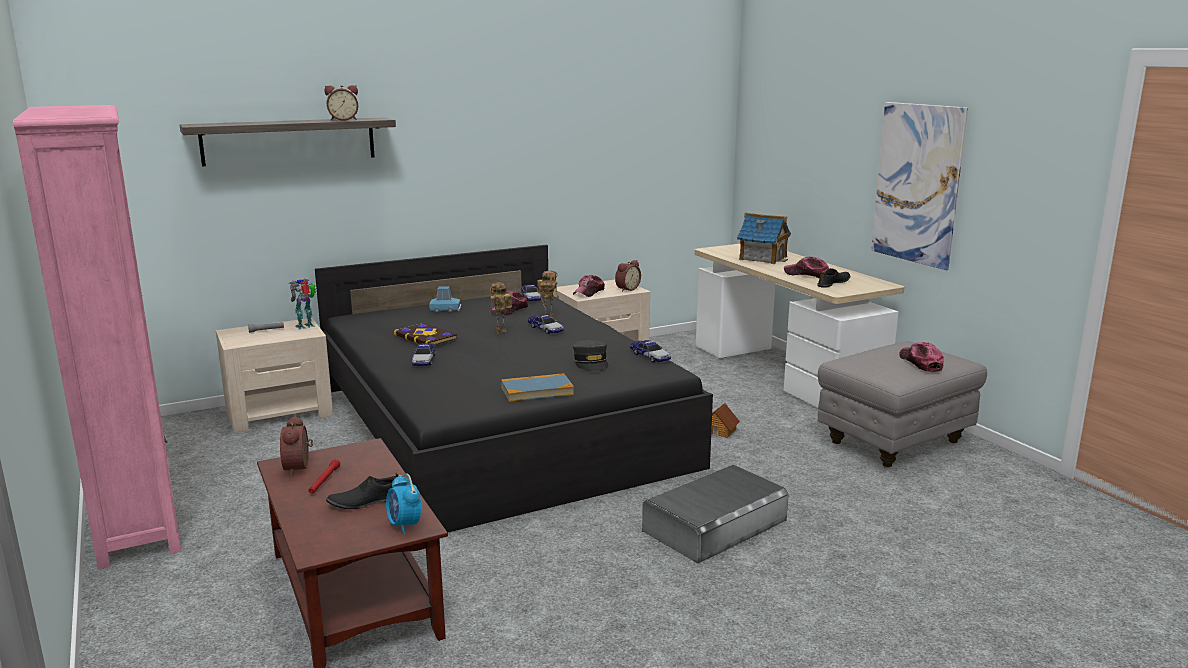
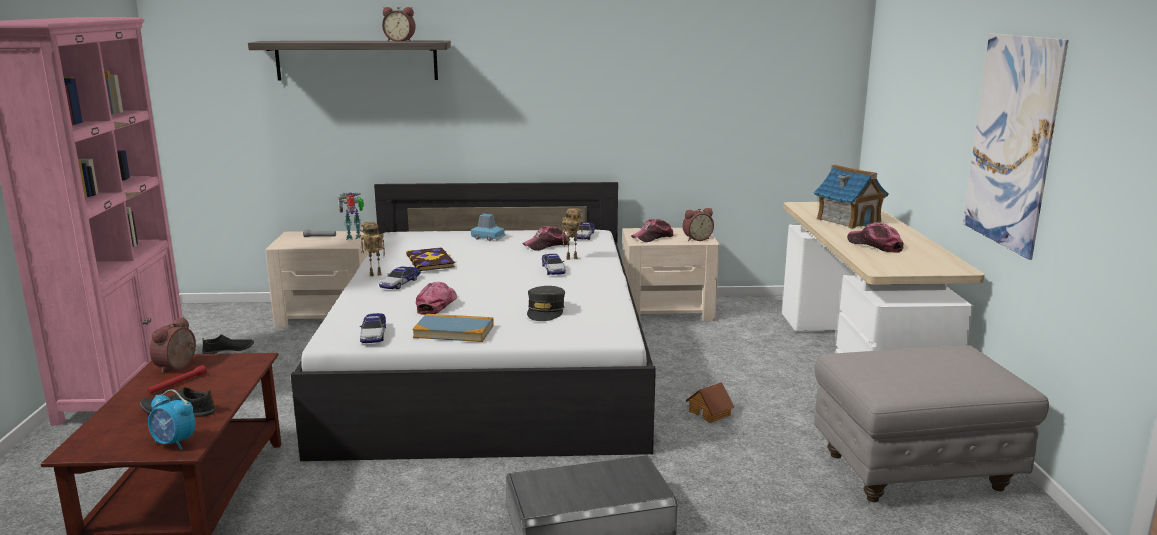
camera: 25 degrees right, 0 degrees up
(404, 525) = (174, 443): alarm clock -> alarm clock turned 60 degrees counterclockwise
(497, 426) = (490, 363): black bed -> white bed
(501, 332) = (505, 266): toy robot -> toy robot (374, 275)
(650, 356) = (617, 314): toy car -> toy car (373, 334)
(833, 283) = (892, 259): black shoe -> black shoe (228, 350)
(920, 363) = (944, 376): cap -> cap (436, 304)

